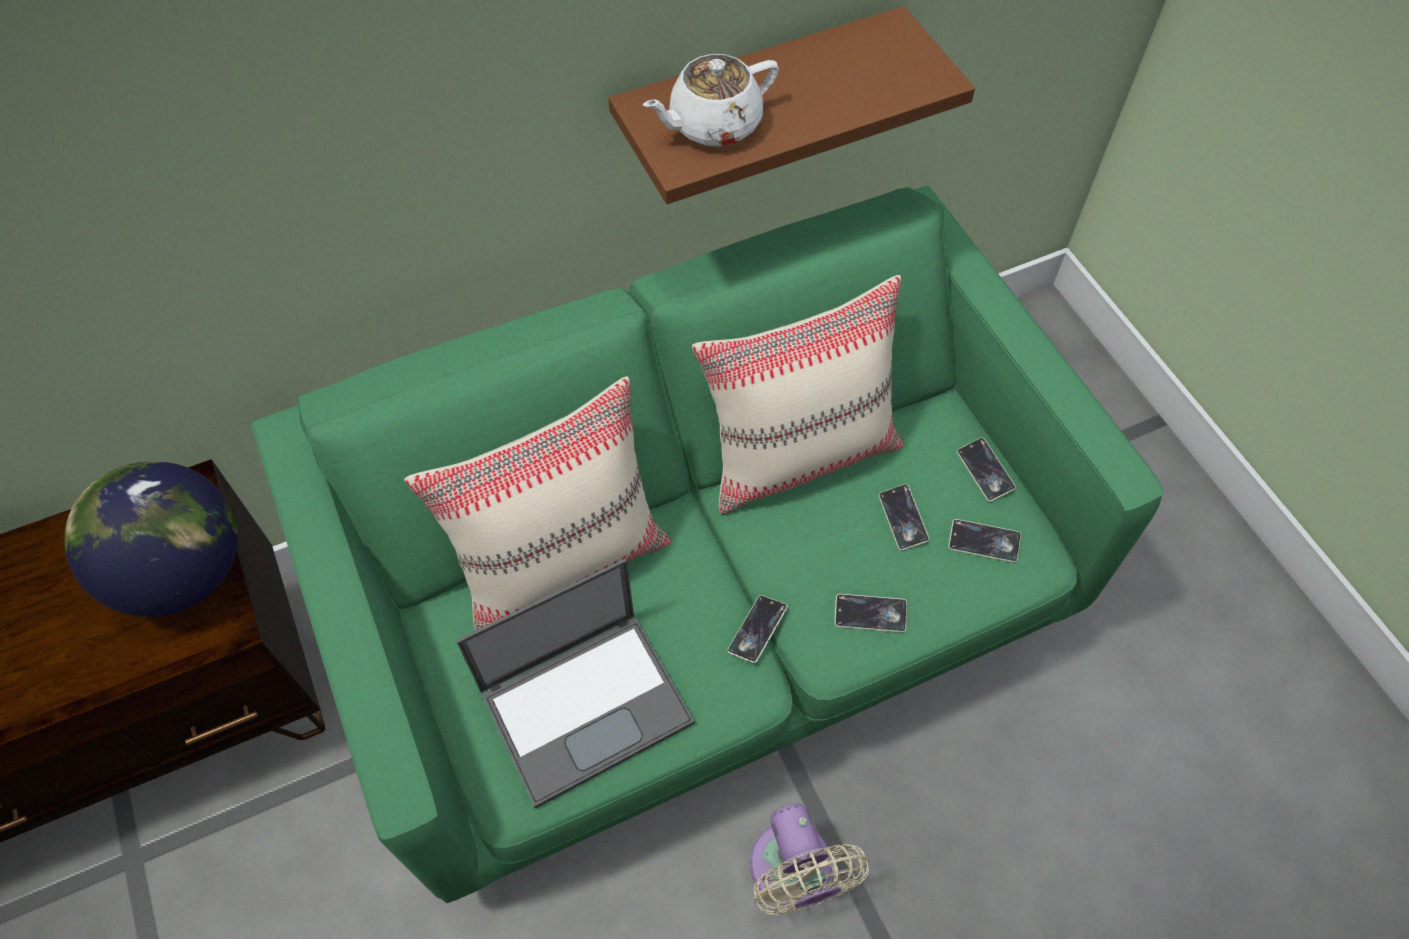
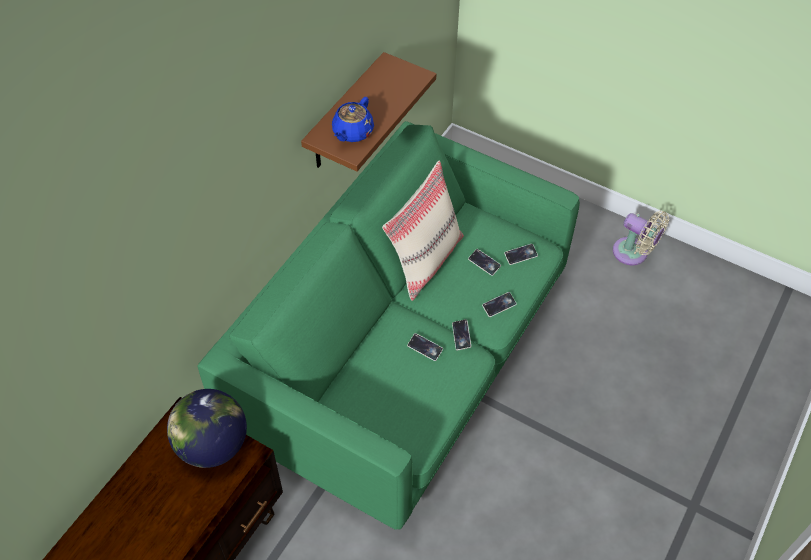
camera: 35 degrees left, 5 degrees down
(562, 562) = (362, 355): beige pillow -> none
(588, 704) = (418, 400): laptop -> none
(713, 125) = (352, 132): white teapot -> blue teapot
(794, 874) = (520, 441): beige fan -> beige fan (633, 253)
(984, 472) = (501, 228): phone -> phone (425, 348)

